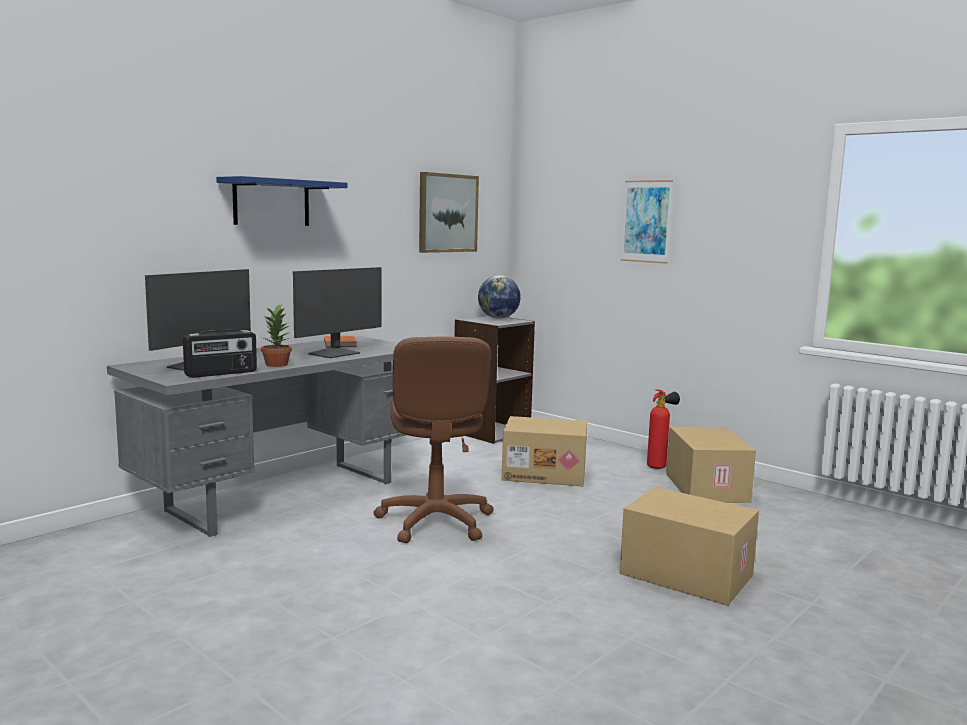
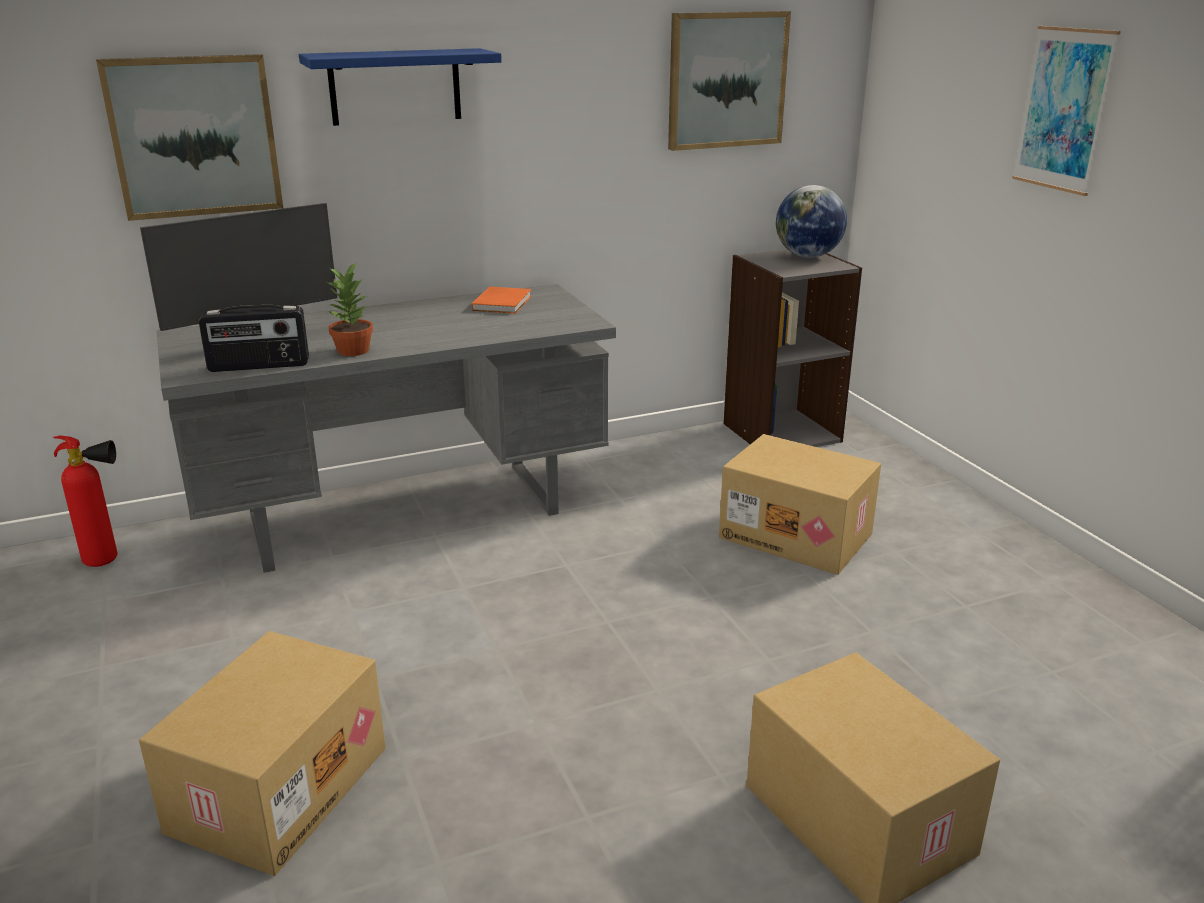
camera: 25 degrees right, 15 degrees up
(146, 226) = (194, 136): none -> picture
(335, 354) = (464, 330): monitor -> none
(435, 522) = (556, 606): brown office chair -> none
(659, 467) = (1006, 554): fire extinguisher -> fire extinguisher (109, 561)
(704, 487) = (1053, 619): cardboard box -> cardboard box (278, 787)

